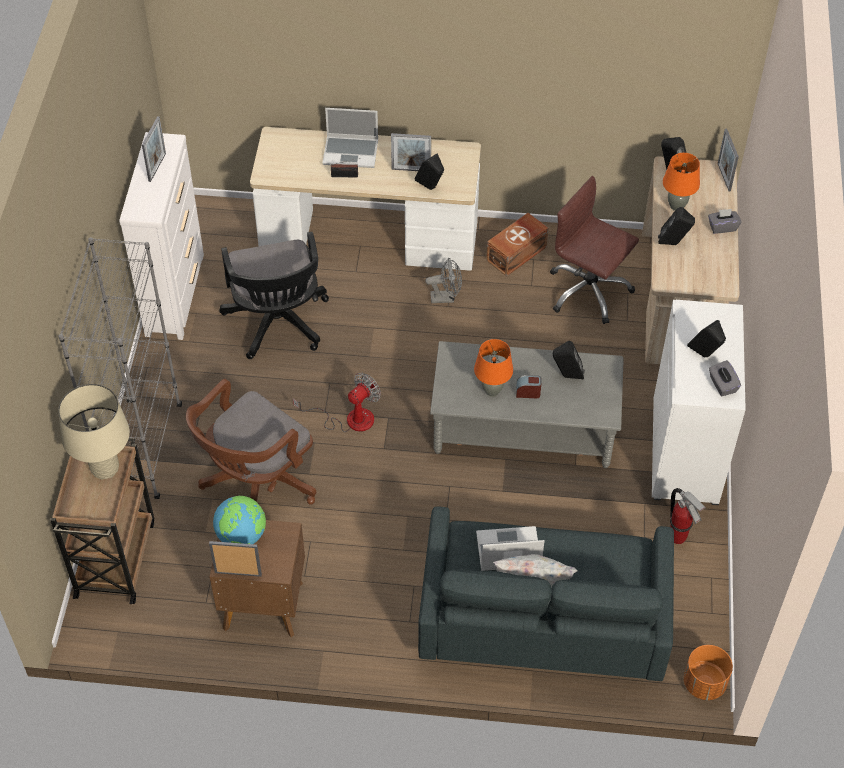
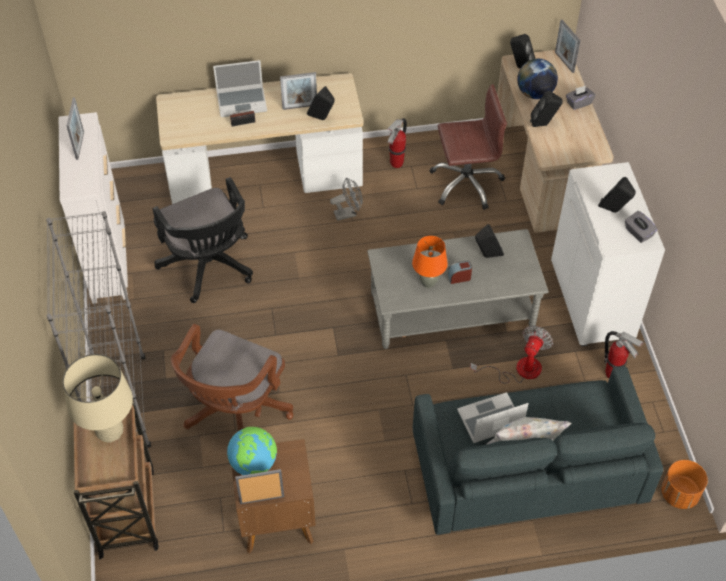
camera: 15 degrees left, 0 degrees up
(349, 419) = (299, 336): fan -> fan (519, 370)
(517, 253) = (396, 164): brown storage box -> fire extinguisher
(588, 291) = (466, 183): brown office chair -> brown office chair turned 150 degrees clockwise
(676, 206) = (535, 93): orange table lamp -> globe

